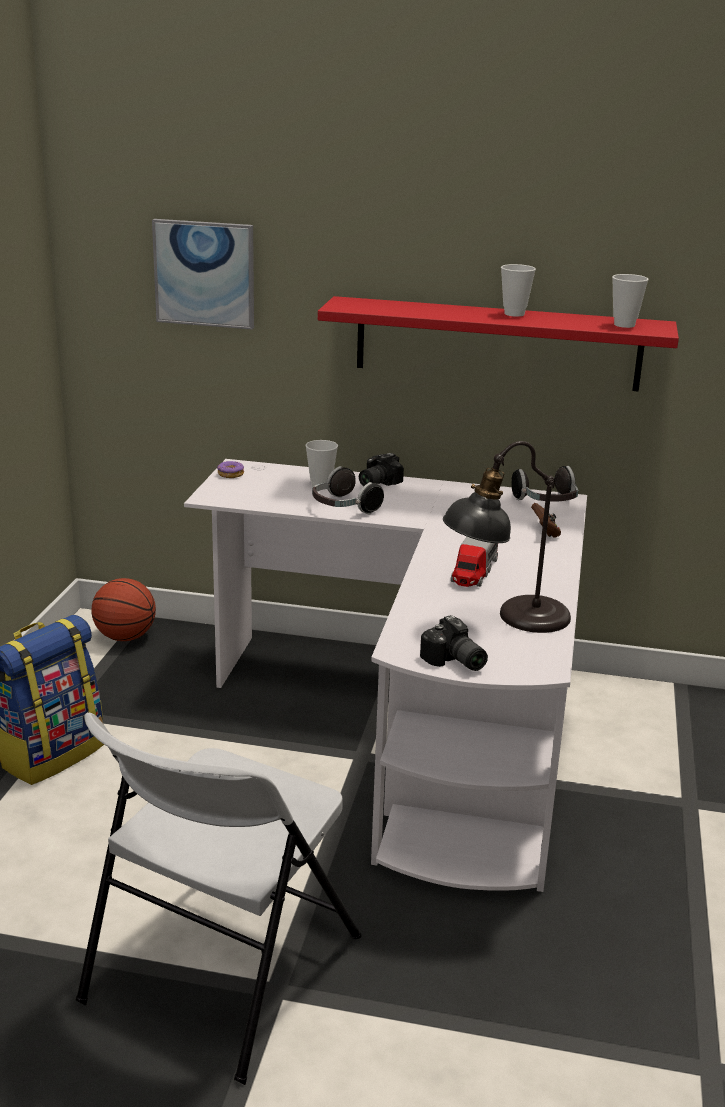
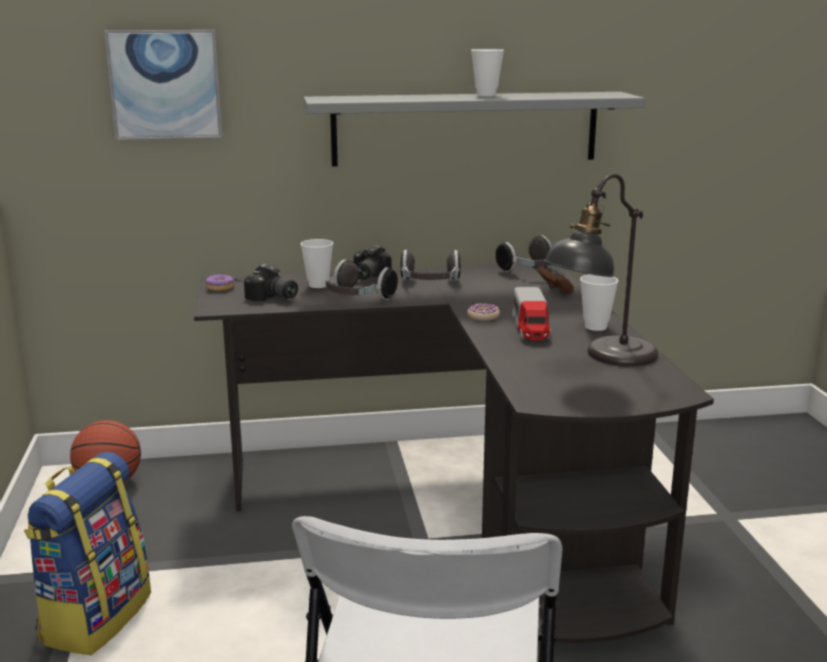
camera: 20 degrees left, 5 degrees down
(417, 730) = (456, 508): white desk -> black desk
(428, 502) = (430, 284): none -> headphones
(442, 549) = (483, 316): none -> donut
(454, 662) = (597, 402): camera -> camera (272, 298)
(497, 343) = (465, 128): red shelf -> grey shelf
(624, 325) = (588, 94): cup -> cup (596, 327)

